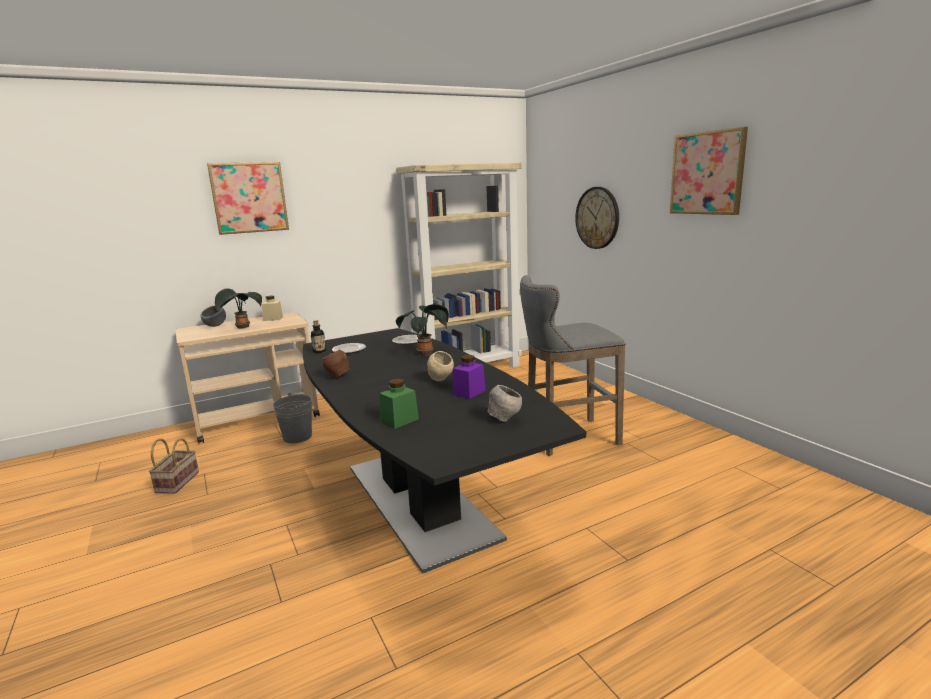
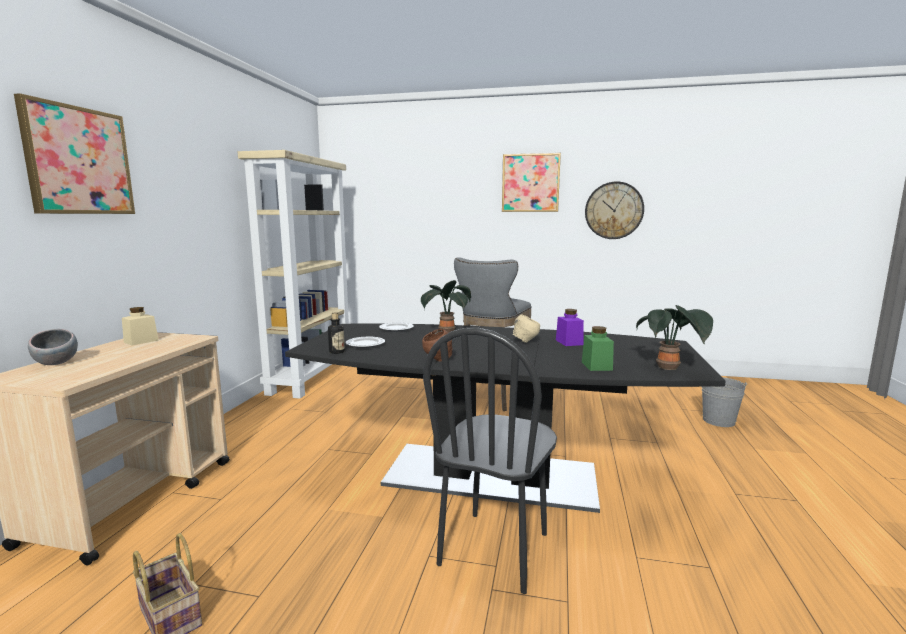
camera: 50 degrees left, 5 degrees down
(241, 328) = (125, 356): potted plant -> potted plant (670, 368)
(297, 437) = (246, 490): grey bucket -> grey bucket (719, 421)
(317, 545) = (495, 549): none -> black chair
(504, 419) = (640, 347): grey bowl -> none
(597, 218) = (422, 217): wall clock -> wall clock (614, 210)

